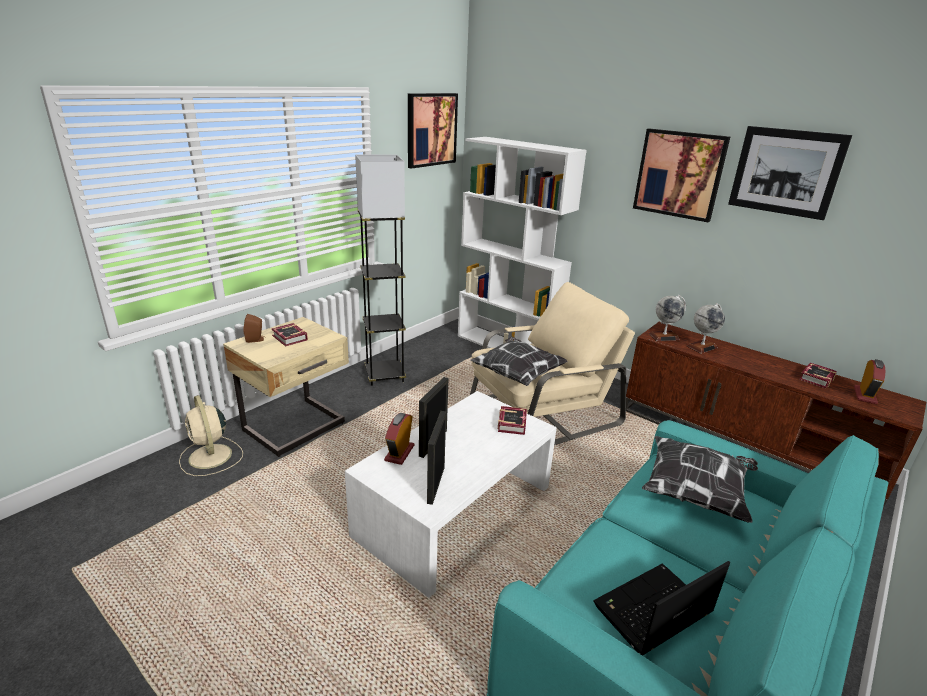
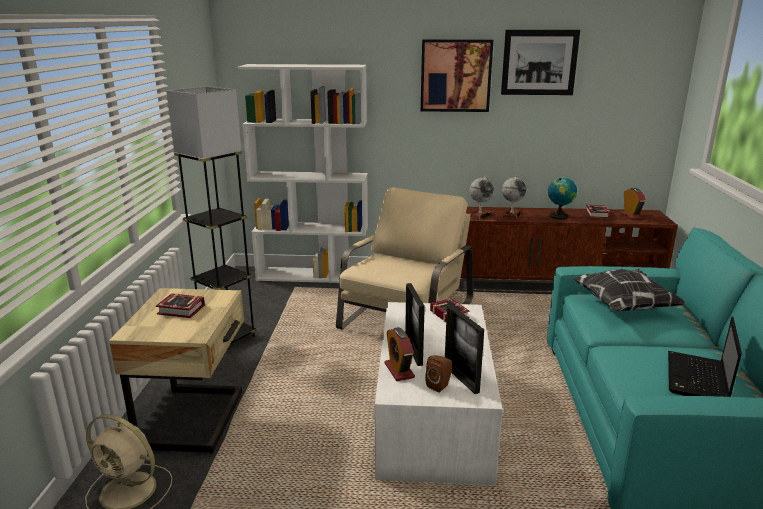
camera: 35 degrees left, 5 degrees down
(256, 340) = (144, 324): brown speaker -> brown speaker (440, 385)
(431, 129) = (196, 61): picture -> none
(517, 374) = (405, 278): pillow -> none
(761, 365) = (559, 216): none -> globe

